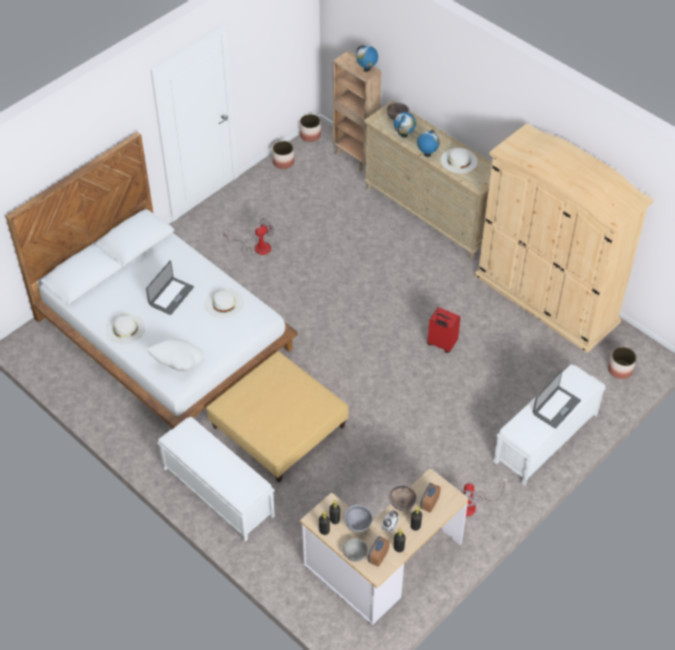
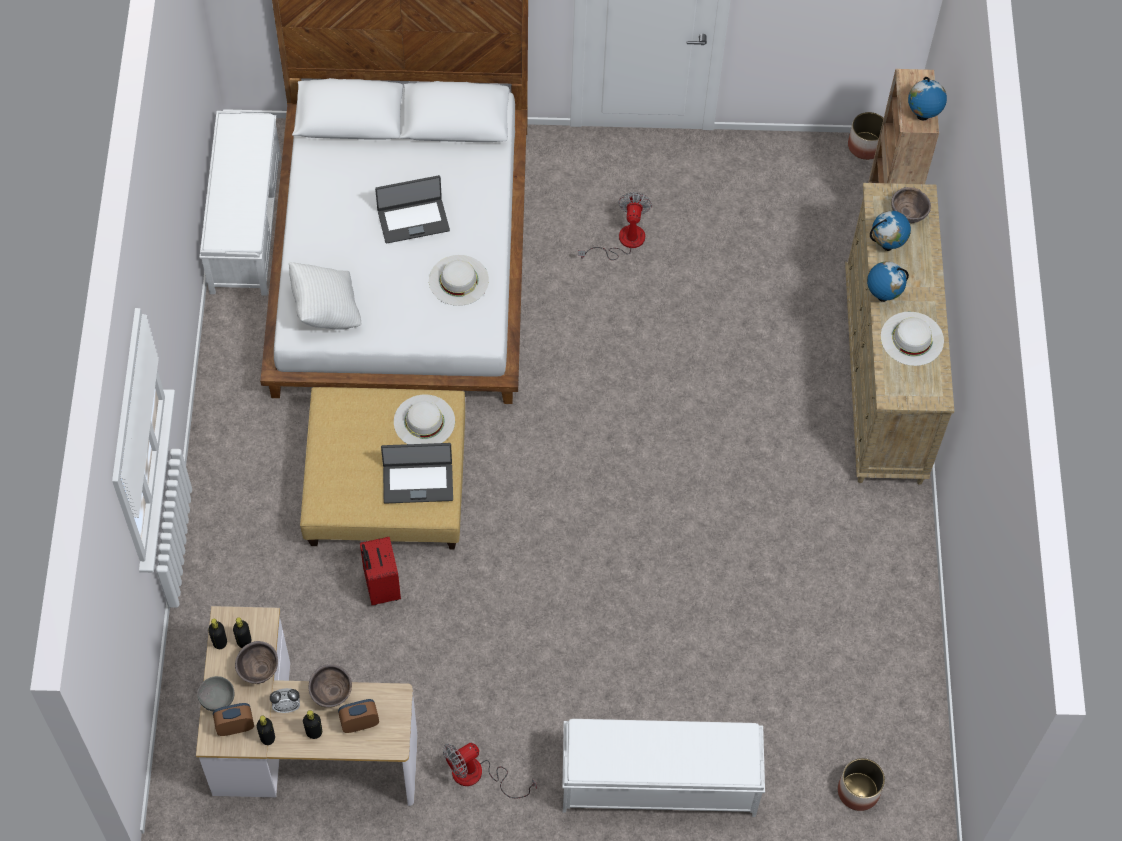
camera: 45 degrees right, 10 degrees up
(125, 328) = (322, 217): white hat -> white hat (424, 421)
(217, 491) = (240, 495): white bench -> white bench (246, 223)
(256, 247) = (623, 241): fan -> fan turned 90 degrees counterclockwise
(283, 162) = (787, 155): planter -> none
(358, 525) = (259, 671): grey bowl -> brown bowl
(441, 344) = (684, 555): red suitcase -> red suitcase (380, 587)
(546, 298) = (886, 617): beige wardrobe -> none
(555, 407) = (669, 755): laptop -> laptop (418, 482)

